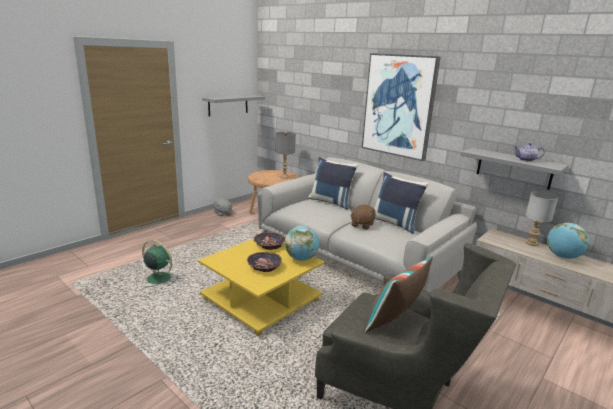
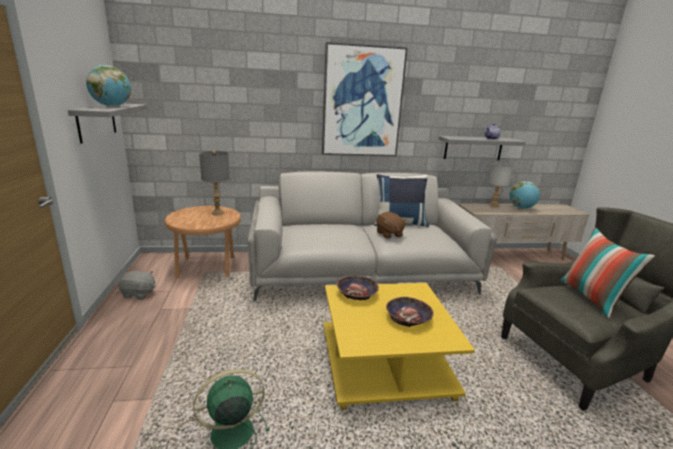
camera: 50 degrees left, 0 degrees up
(301, 258) = (410, 290): globe -> globe (112, 106)
(331, 202) = (315, 223): blue pillow -> none

